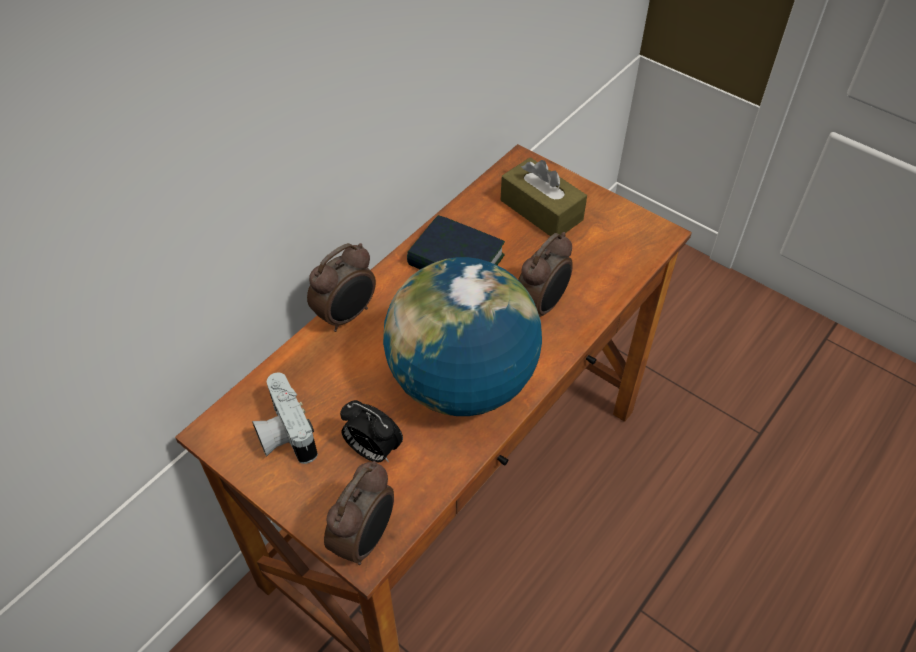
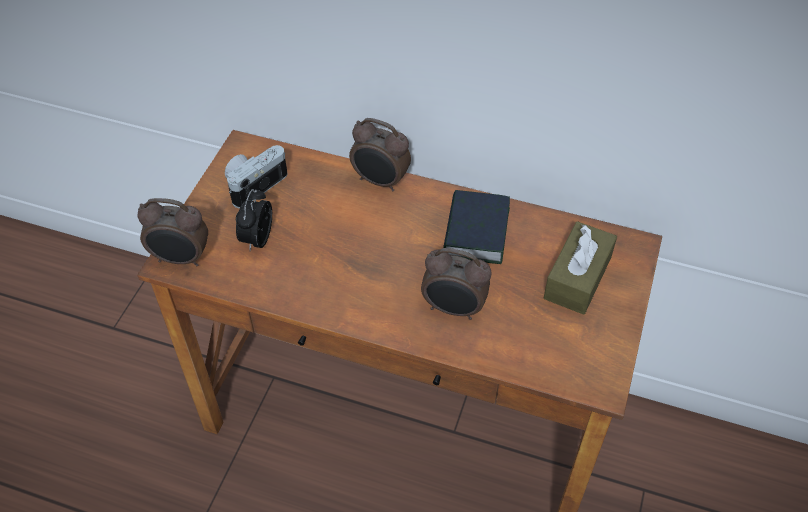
camera: 70 degrees right, 0 degrees up
(462, 382) = (343, 275): globe -> none

